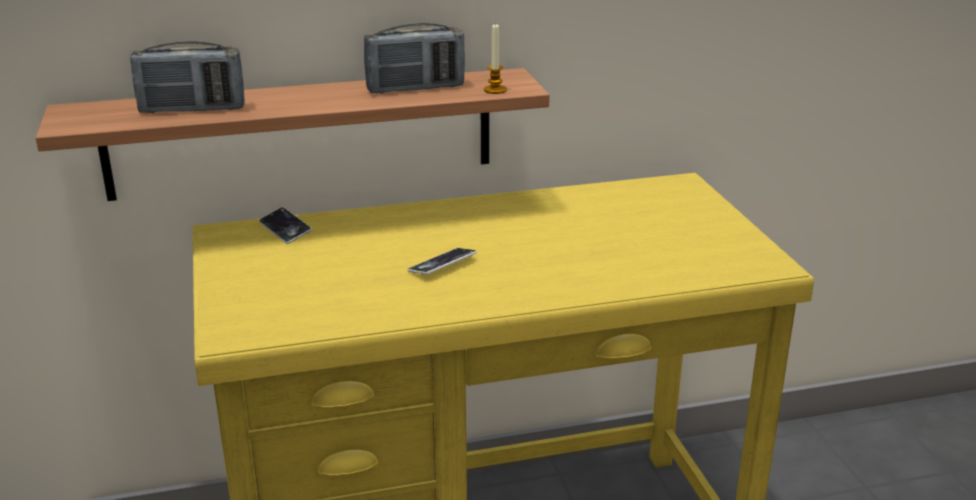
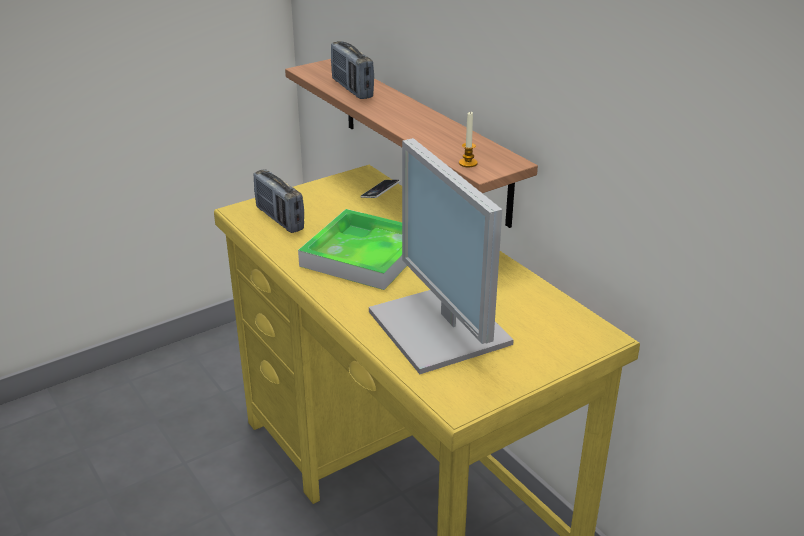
camera: 70 degrees right, 5 degrees up
(415, 88) = (446, 137): radio -> radio (279, 219)
(442, 265) = (364, 255): phone -> tray
(632, 249) = (442, 328): none -> monitor

